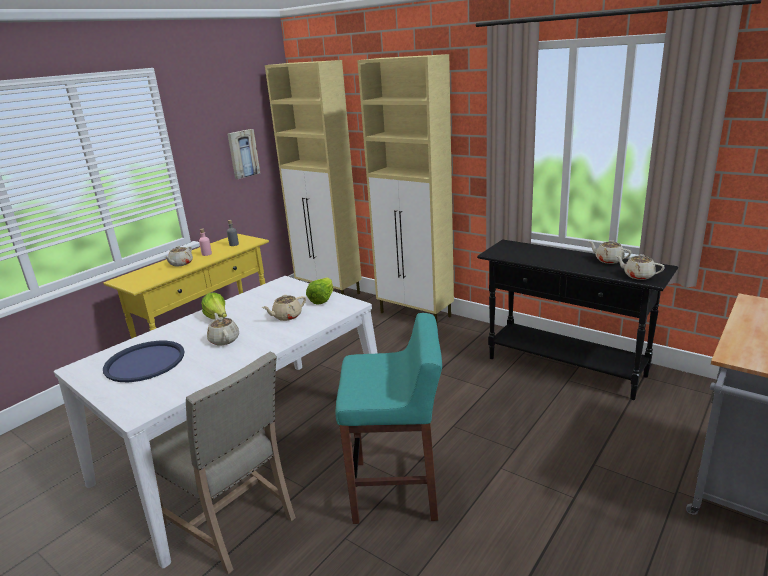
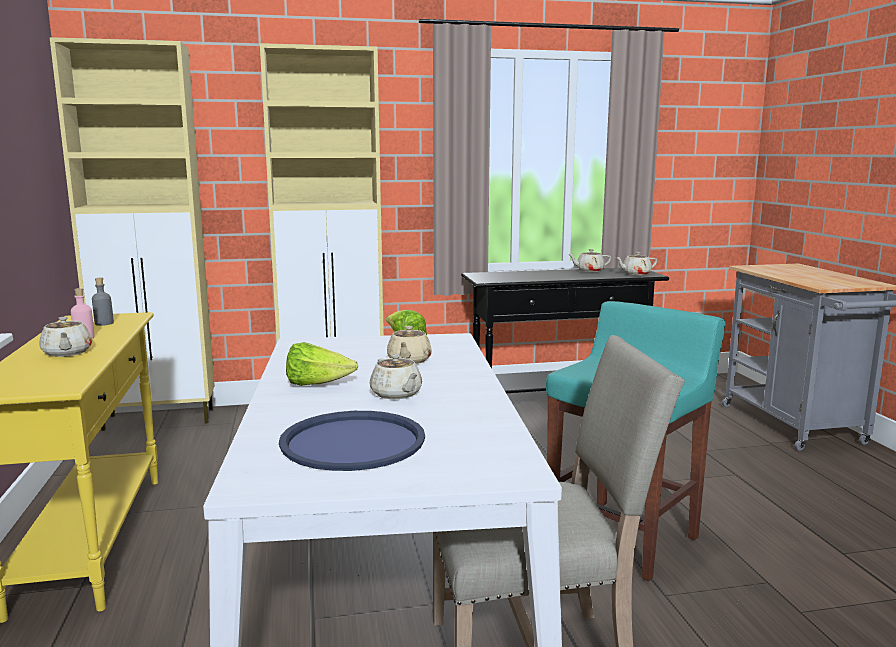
camera: 50 degrees left, 10 degrees down
(224, 339) = (396, 394): beige teapot -> beige teapot turned 135 degrees counterclockwise
(243, 153) = (30, 180): picture -> none

